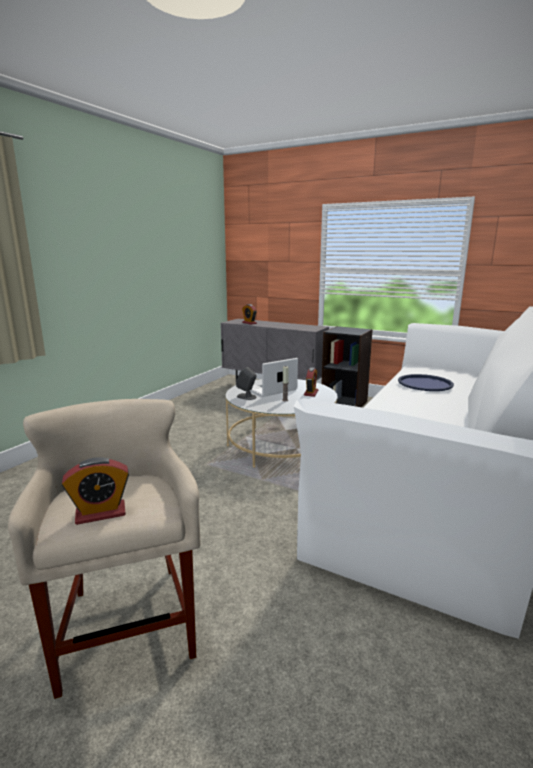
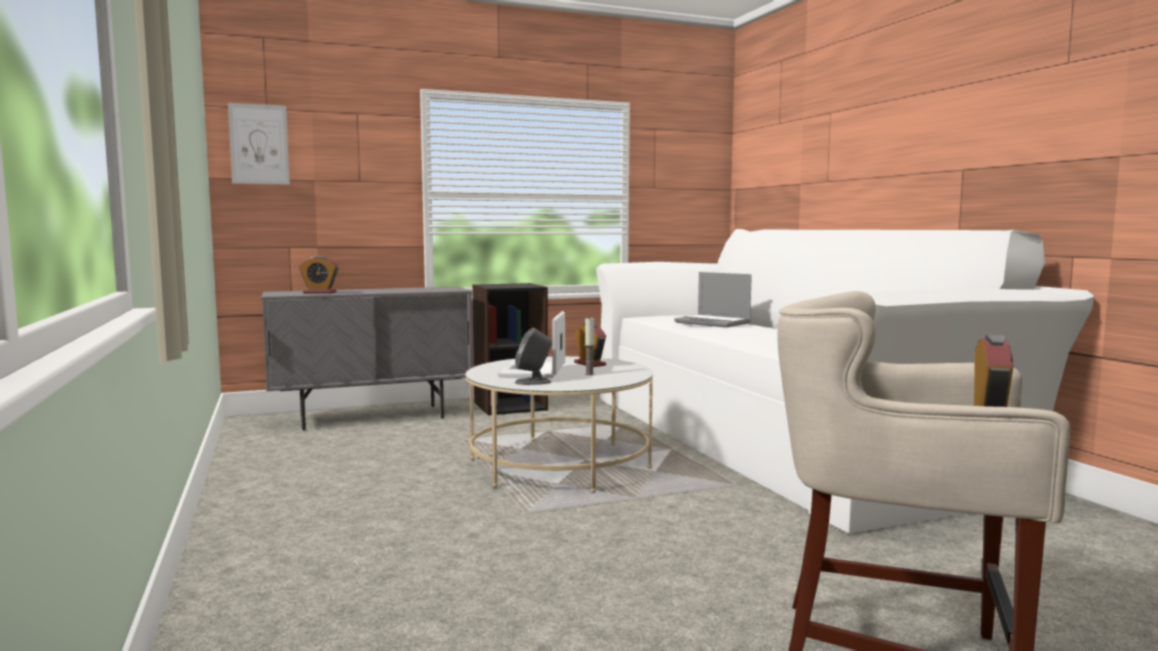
camera: 50 degrees left, 10 degrees down
(244, 243) = (259, 144): none -> picture
(425, 383) = (713, 323): blue tray -> laptop

